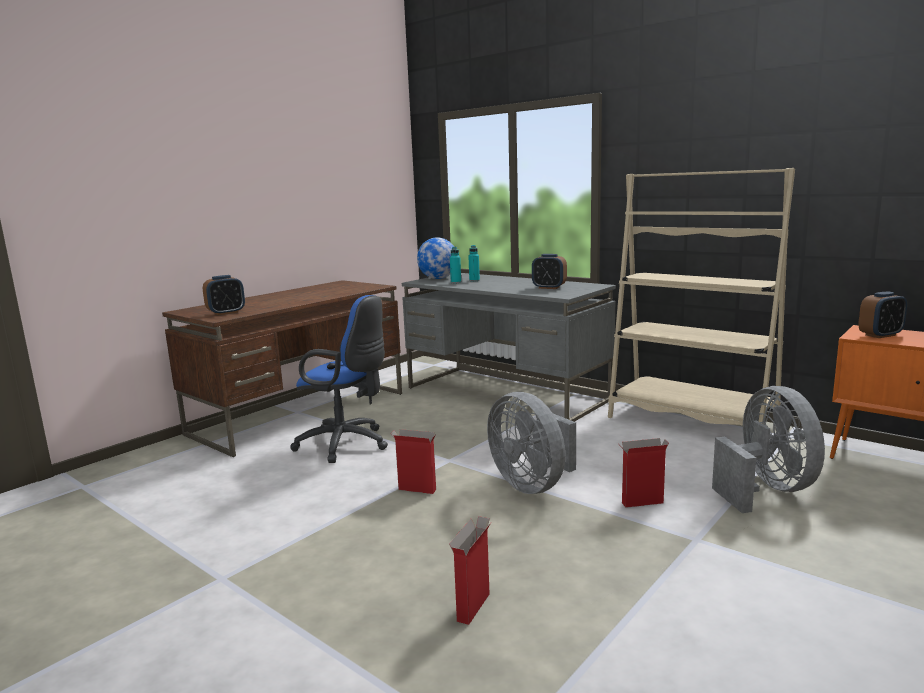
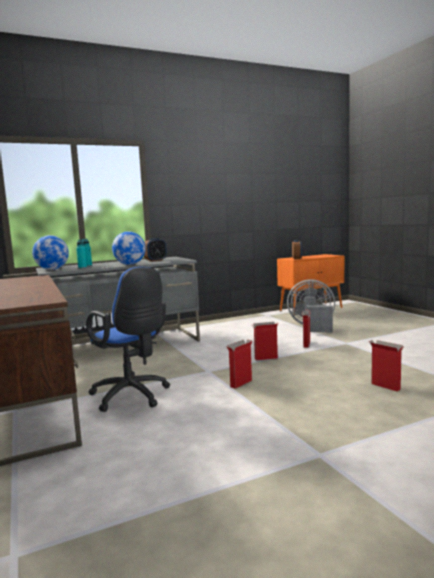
camera: 65 degrees left, 5 degrees down
(226, 313) = (26, 300): alarm clock -> none
(347, 444) = (132, 397): blue office chair -> blue office chair turned 90 degrees clockwise
(497, 288) = (130, 264): none -> globe
(532, 484) = (265, 358): grey fan -> cardboard box
(691, 421) = (230, 323): beige bookcase -> none

